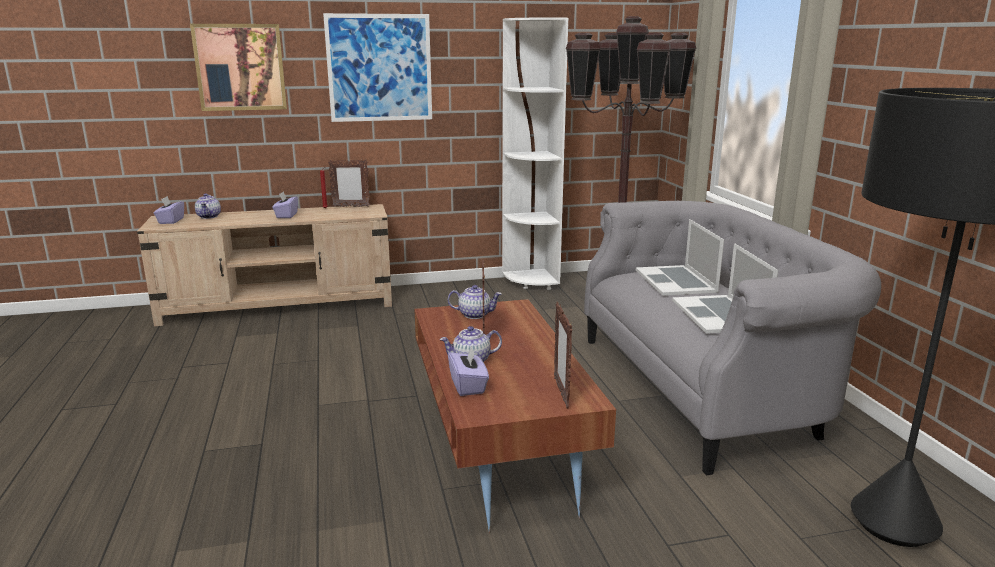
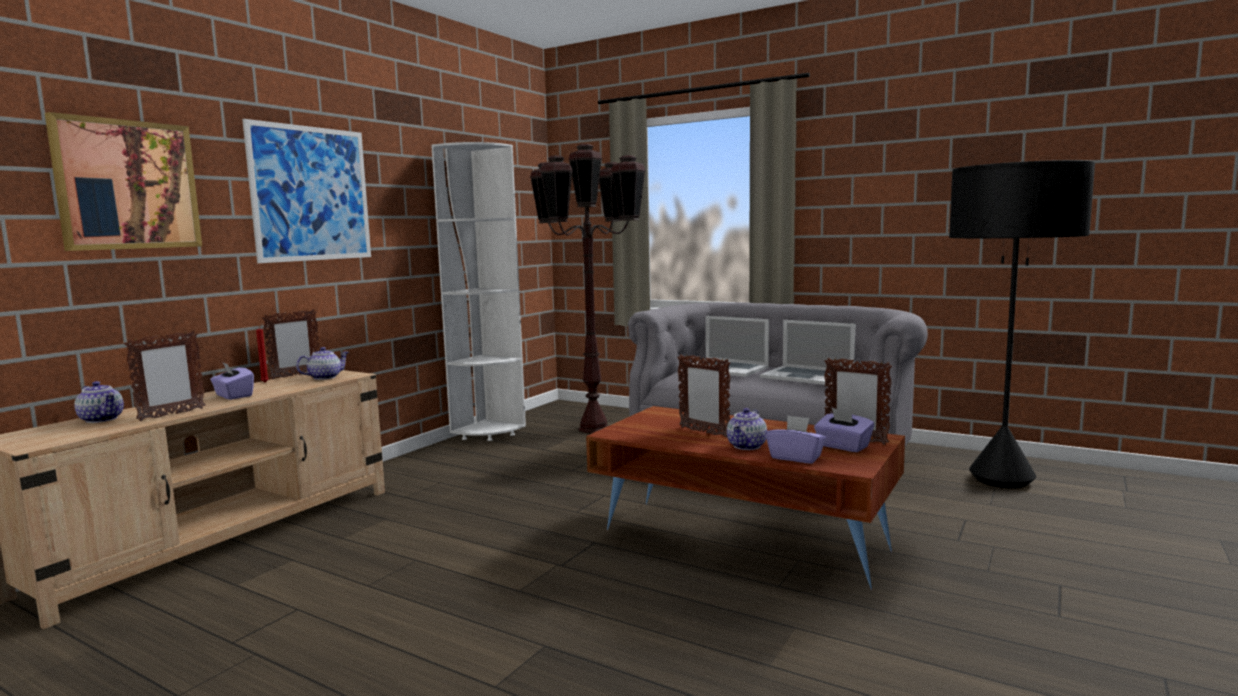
camera: 45 degrees left, 10 degrees down
(171, 221) = (43, 435): purple tissue box -> purple tissue box (843, 446)
(233, 222) = (171, 415): none -> picture frame
(475, 314) = (650, 424): teapot -> teapot (325, 377)

